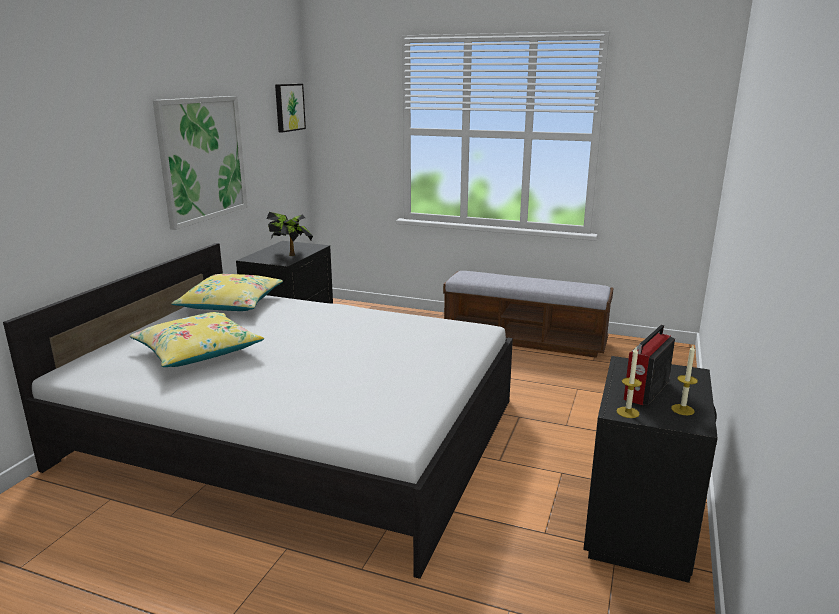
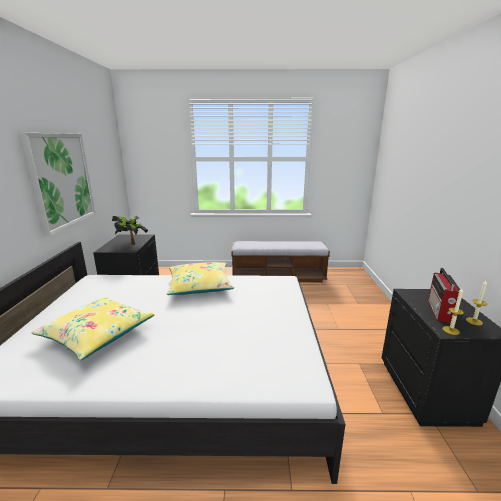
camera: 20 degrees left, 0 degrees up
(231, 304) = (101, 286): yellow pillow -> yellow pillow (200, 286)
(288, 107) = (112, 144): picture -> none

